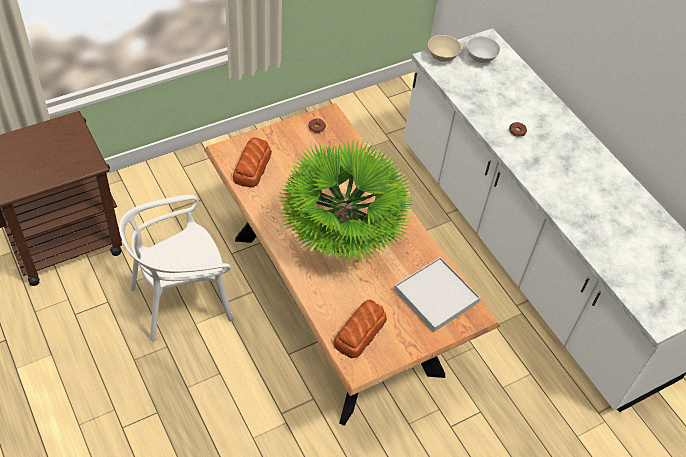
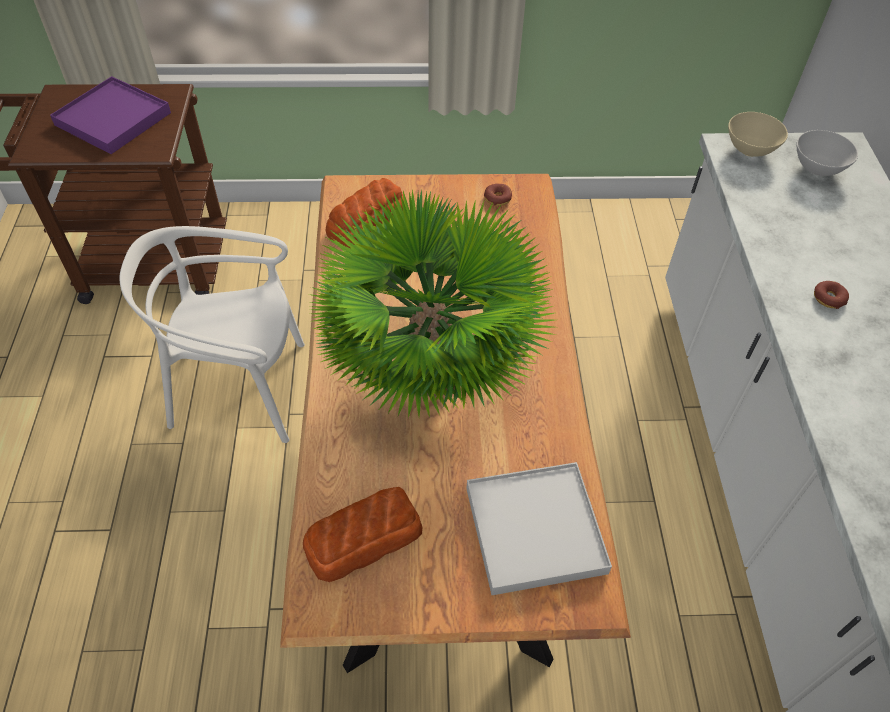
camera: 30 degrees right, 0 degrees up
(46, 152) = (113, 119): none -> purple tray

